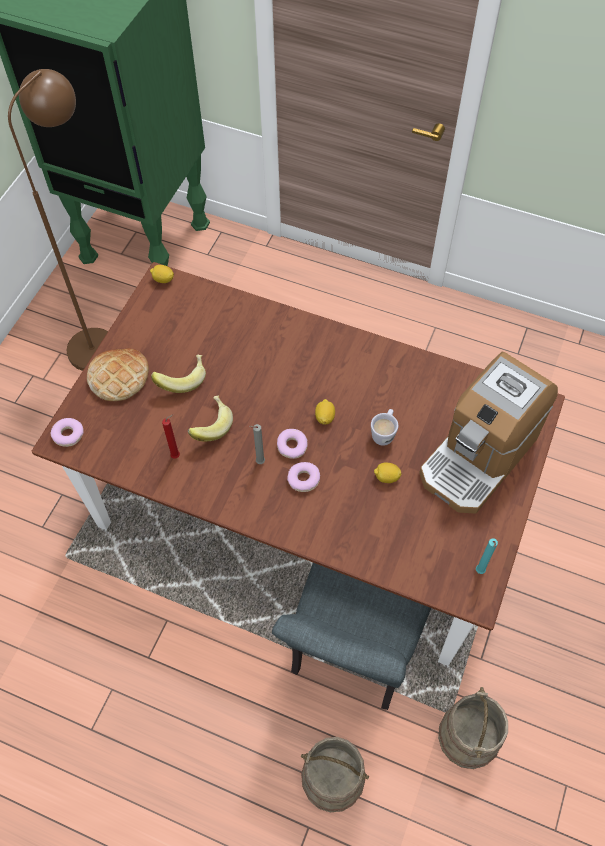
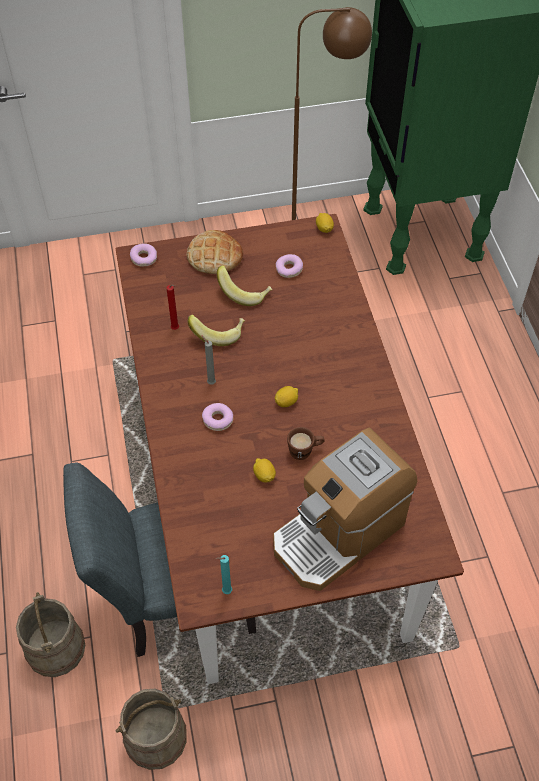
camera: 55 degrees right, 5 degrees down
(292, 446) = (241, 395): donut -> donut (289, 269)
(384, 433) = (305, 451): white mug -> brown mug
(478, 457) = (338, 533): coffee machine -> coffee machine turned 45 degrees counterclockwise

